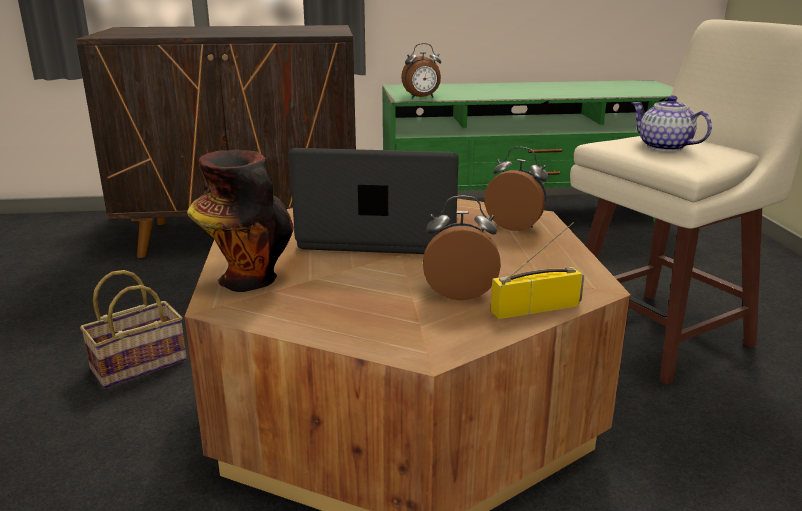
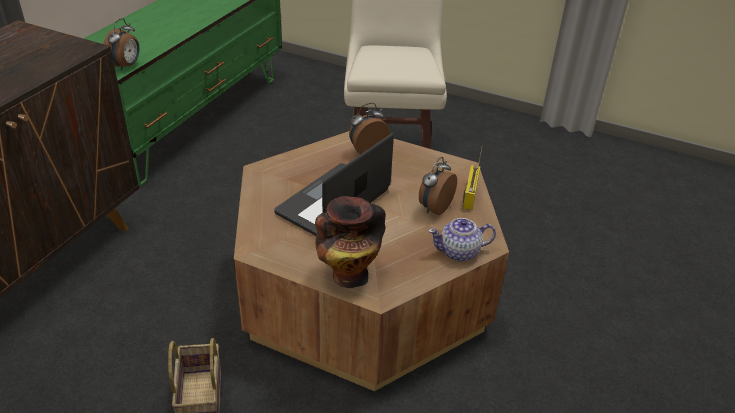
camera: 60 degrees left, 15 degrees up
(665, 147) = (395, 63): teapot -> teapot (459, 252)

